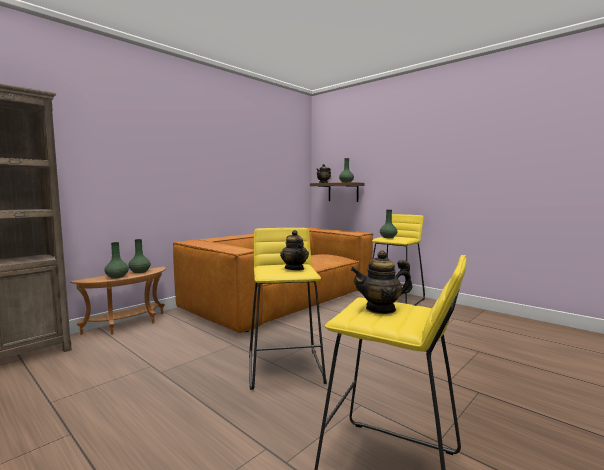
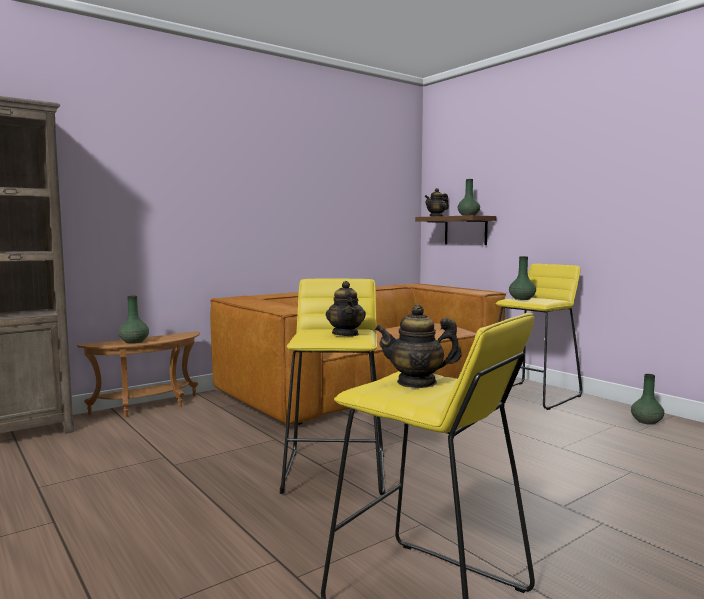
camera: 10 degrees right, 0 degrees up
(139, 272) = (164, 337): green vase -> green vase (646, 422)

